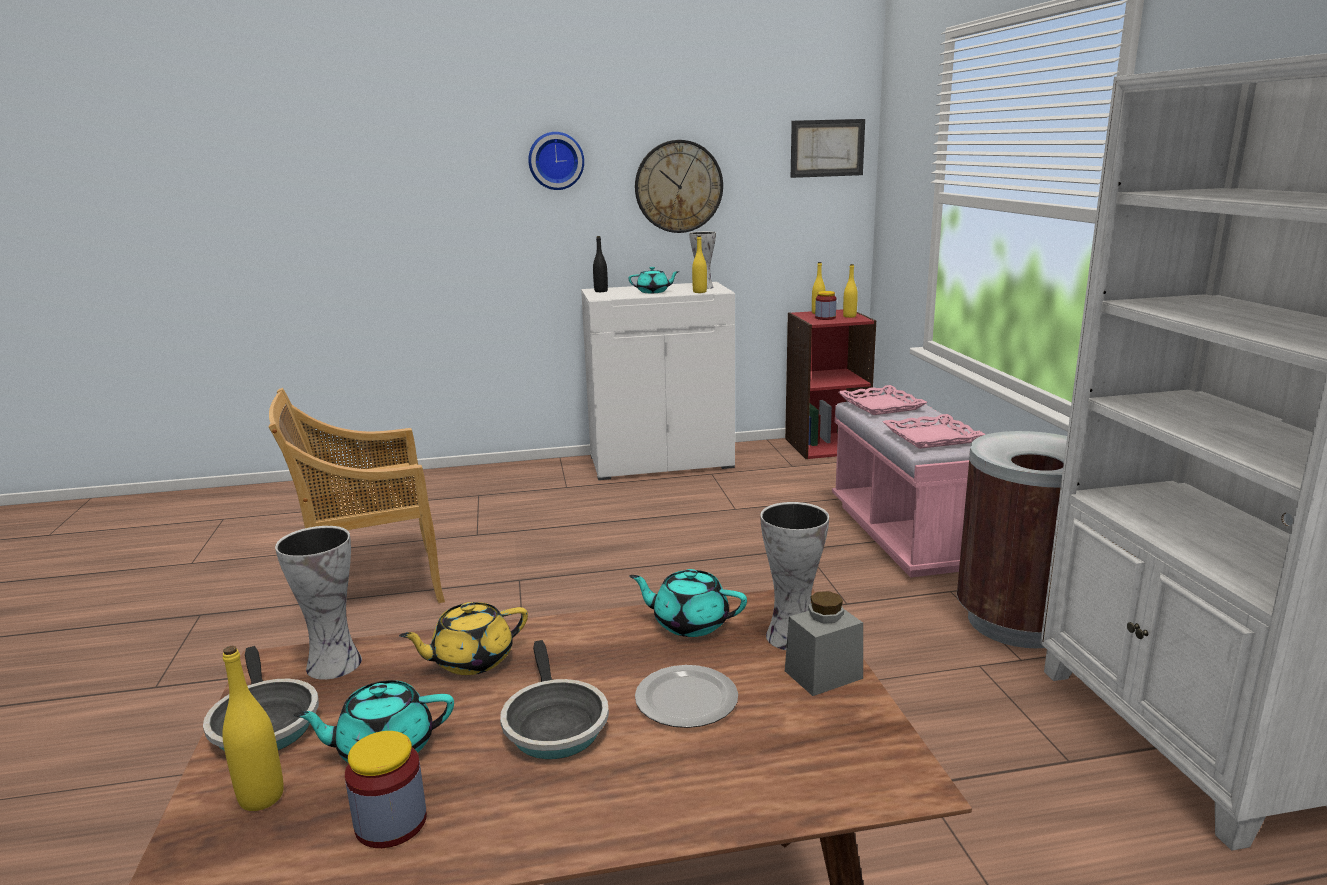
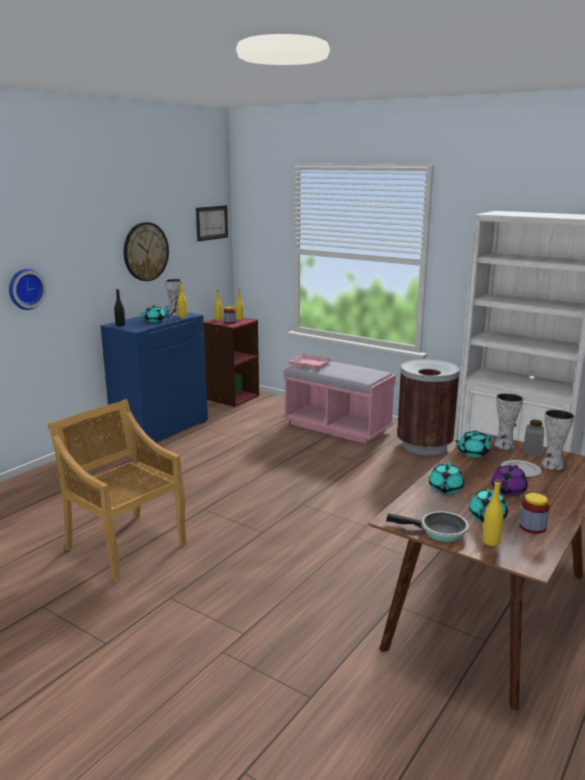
camera: 45 degrees left, 0 degrees up
(332, 663) = (409, 510): vase -> vase (551, 465)
(372, 586) = (125, 545): beige chair -> beige chair turned 105 degrees clockwise
(471, 660) = (445, 489): yellow teapot -> turquoise teapot
(553, 724) = (508, 491): frying pan -> purple teapot
(556, 161) = (80, 240): wall clock -> wall clock (25, 289)
(661, 461) = (160, 429): white cabinet -> blue cabinet
(931, 437) = (359, 373): pink tray -> none

